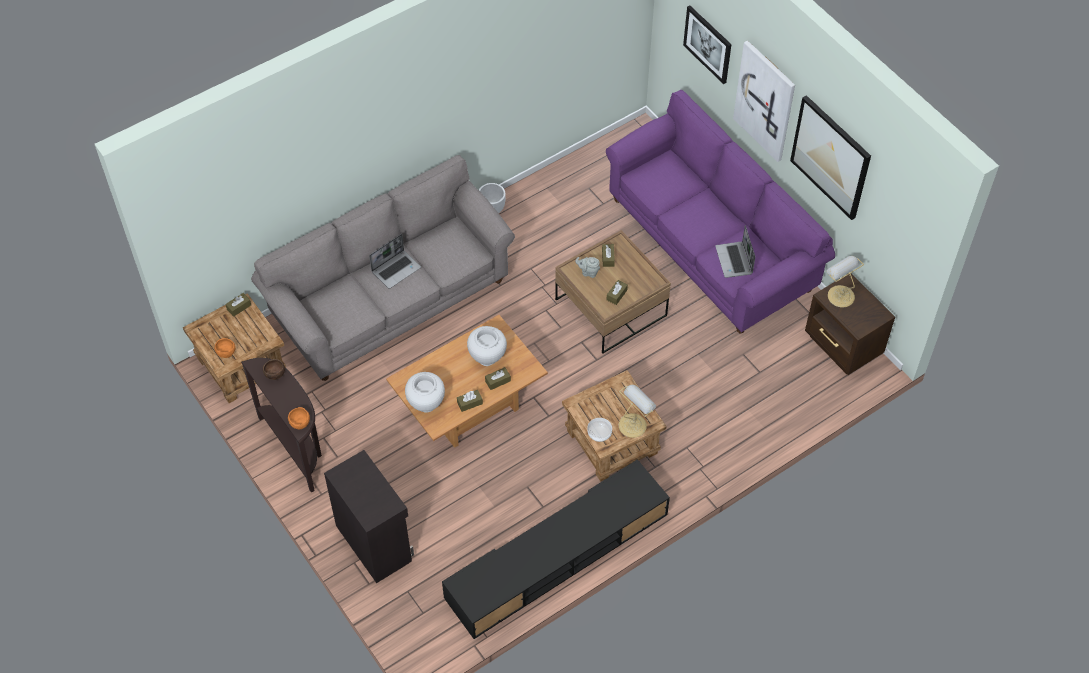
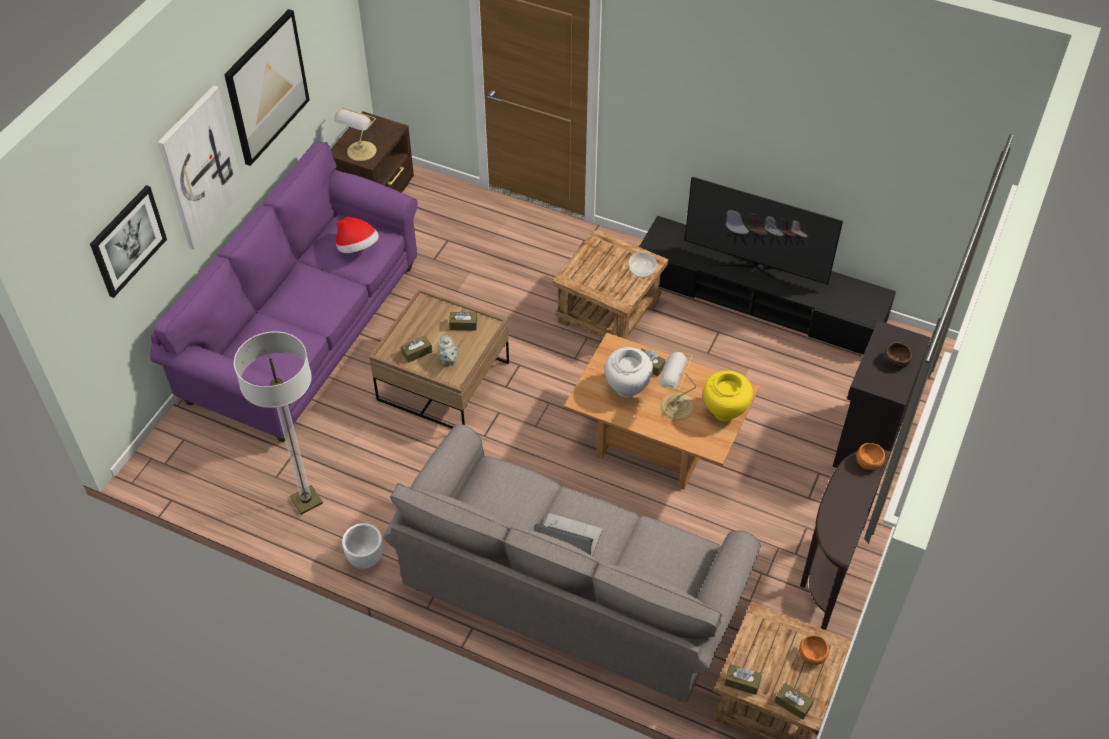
camera: 120 degrees left, 5 degrees down
(274, 373) = (833, 522): brown bowl -> brown bowl (896, 361)
(426, 404) = (724, 411): white vase -> yellow vase
(470, 403) = (694, 376): brown tissue box -> brown tissue box (792, 704)
(558, 196) = (306, 500): none -> floor lamp
(565, 533) = (754, 267): none -> television
(633, 424) = (612, 250): table lamp -> table lamp (675, 405)
(734, 261) = (357, 248): laptop -> hat

